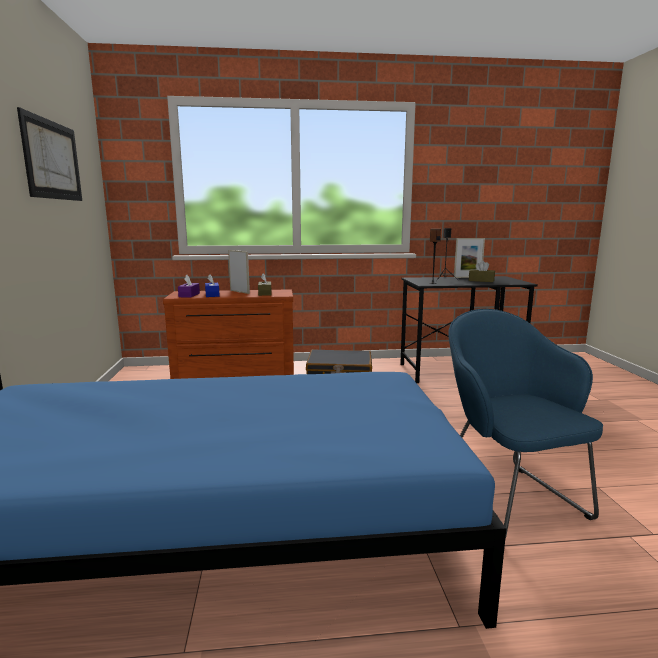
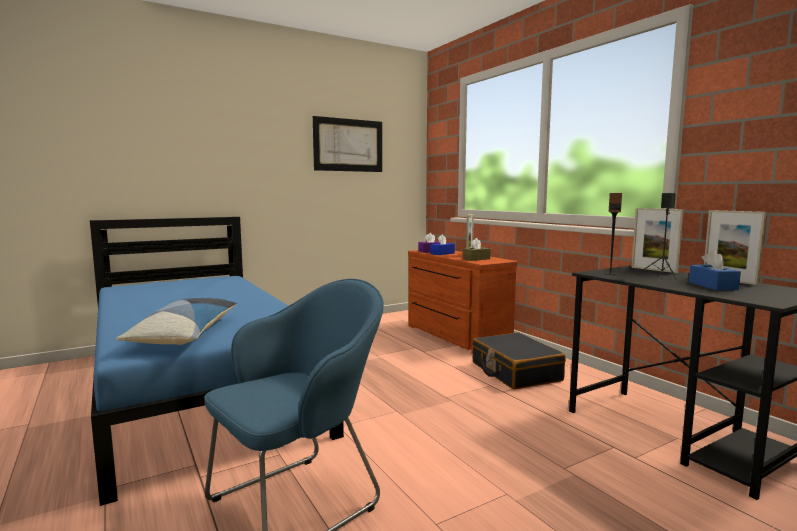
camera: 65 degrees right, 5 degrees down
(376, 424) = (186, 334): none -> pillow
(424, 278) = (653, 270): none -> picture frame
(481, 280) = (712, 286): brown tissue box -> blue tissue box

